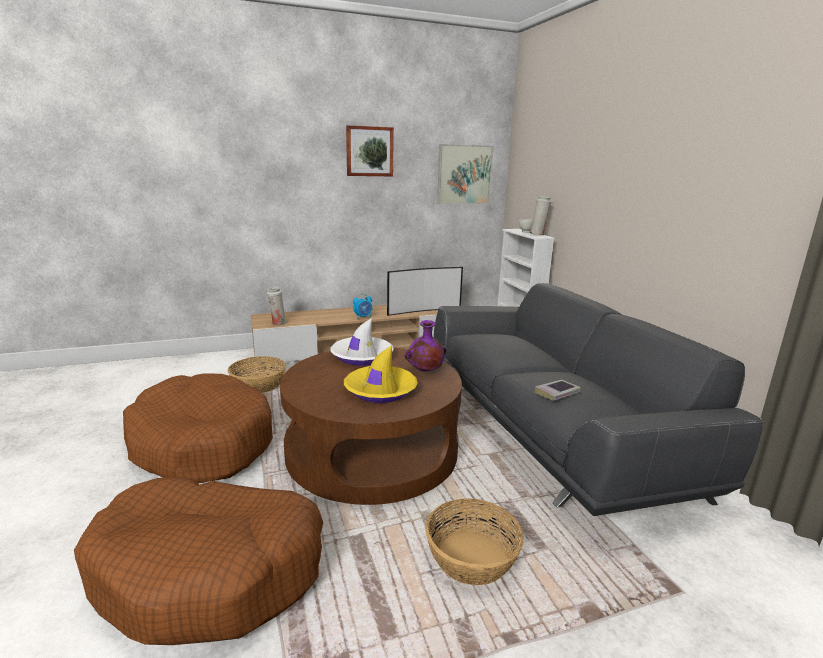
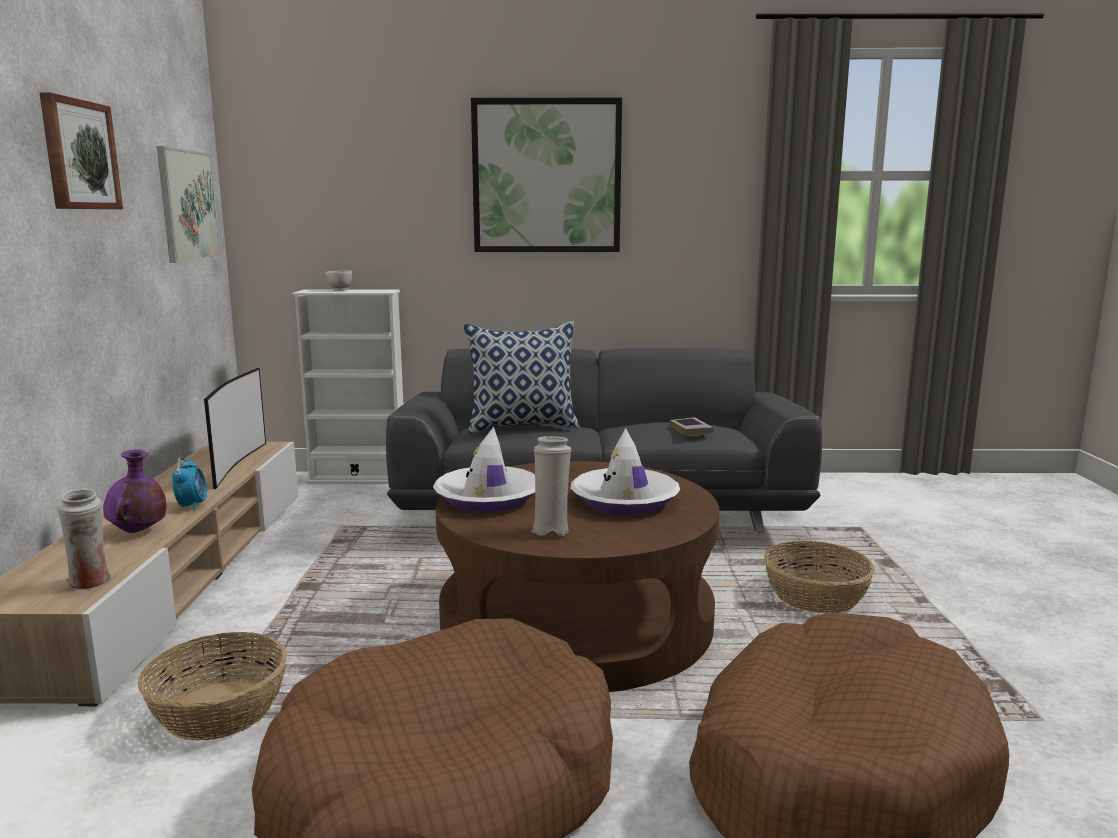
camera: 70 degrees left, 5 degrees down
(380, 390) = (624, 500): yellow hat -> white hat
(424, 371) = (575, 474): purple vase -> purple vase (138, 532)
(501, 342) = (523, 426): none -> pillow
(538, 234) = (371, 290): white vase -> white vase (551, 530)
(648, 160) = (546, 176): none -> picture

